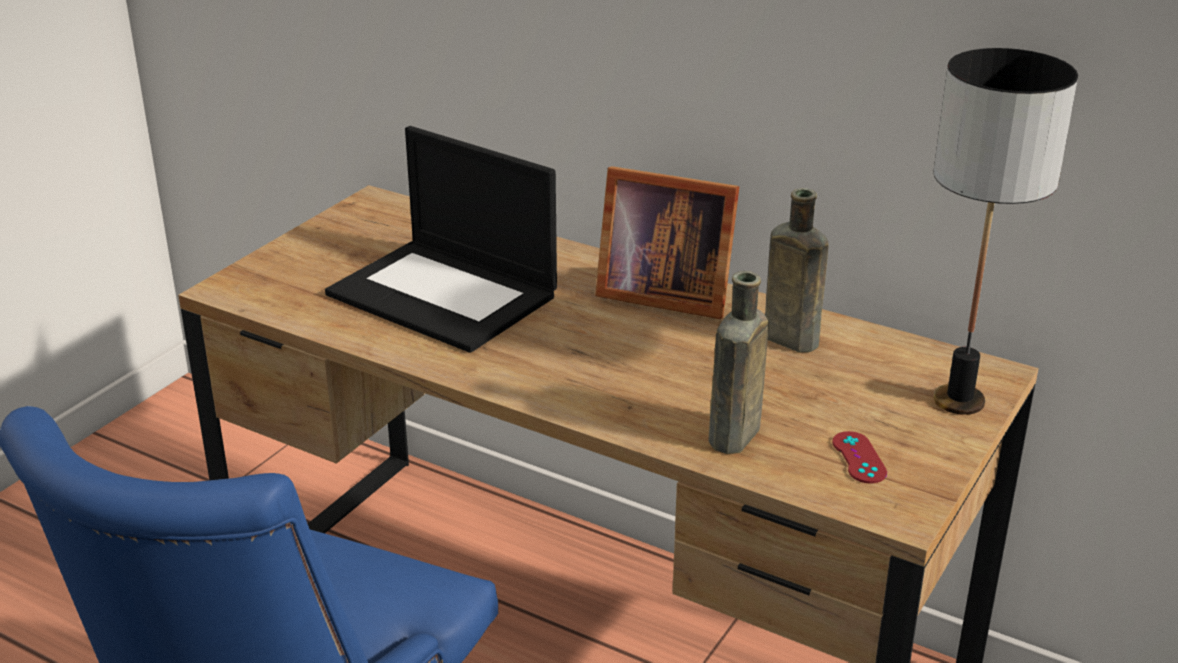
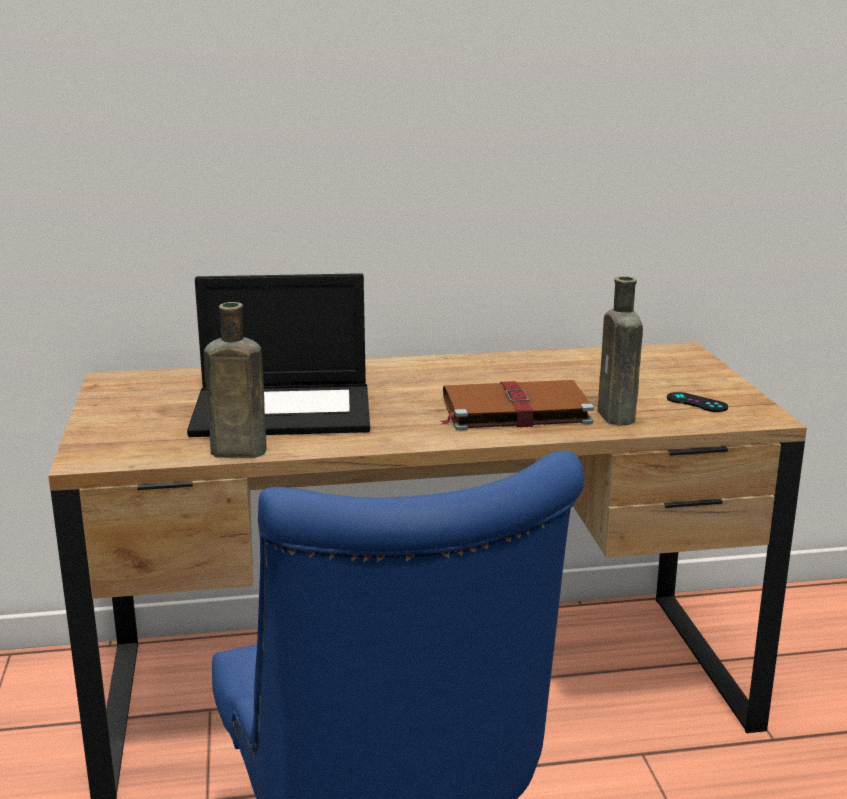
camera: 40 degrees left, 10 degrees down
(644, 382) = (513, 410): none -> brown book
(661, 293) = (432, 368): picture frame -> none
(787, 338) = (549, 366): brown bottle -> brown bottle (234, 452)
(859, 458) = (696, 403): red game controller -> black game controller
(960, 401) = (692, 365): table lamp -> none

